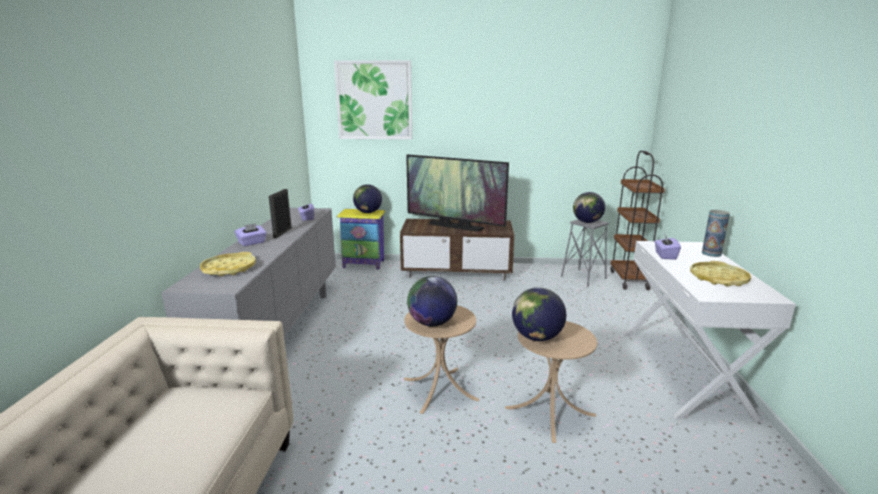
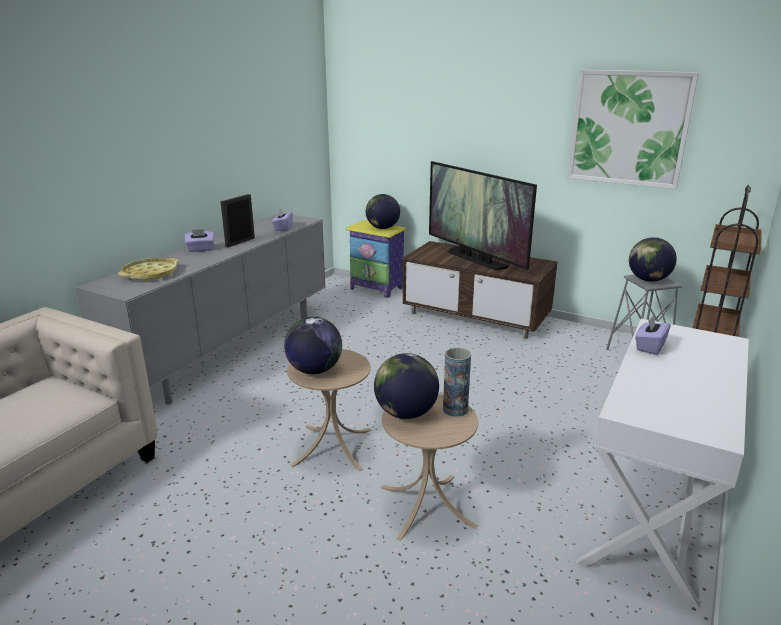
camera: 25 degrees right, 5 degrees up
(374, 100) = (401, 91): picture -> picture (628, 128)
(711, 253) = (728, 357): vase -> vase (455, 409)
(718, 278) = (679, 393): yellow tray -> none

